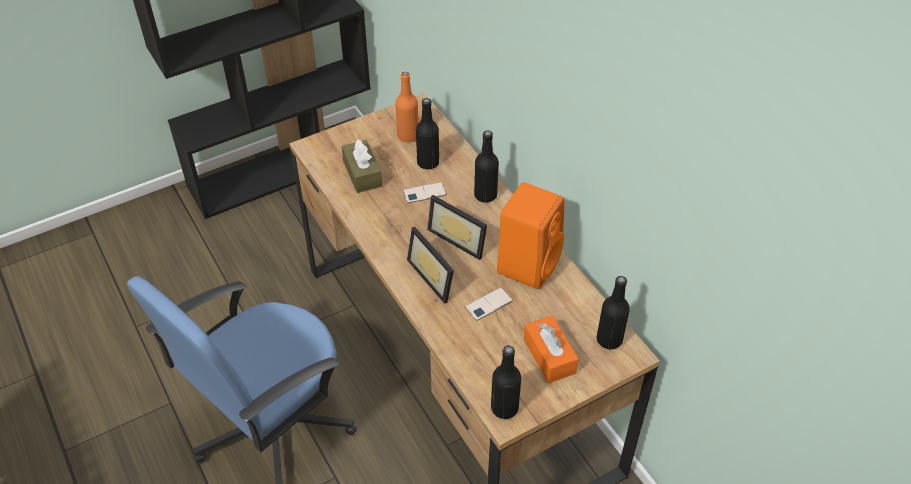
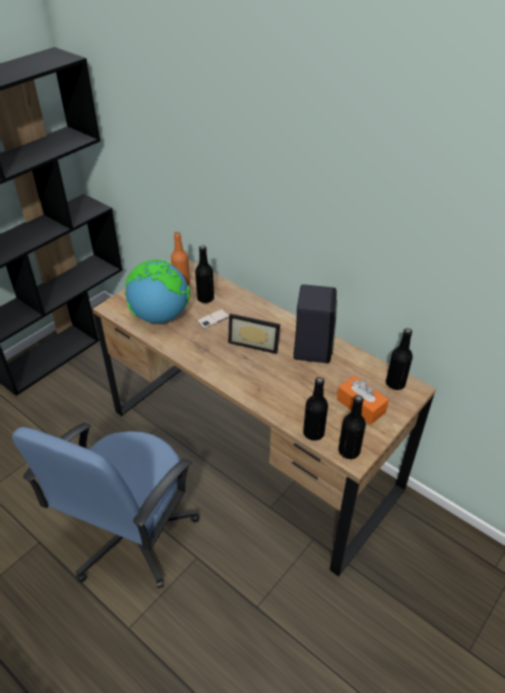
camera: 20 degrees left, 5 degrees down
(362, 174) = (160, 316): brown tissue box -> globe
(436, 276) = (250, 373): picture frame -> none
(485, 195) = (258, 310): black bottle -> black bottle (313, 433)
(489, 304) = (299, 382): phone -> none
(529, 263) = (312, 347): orange speaker -> black speaker

